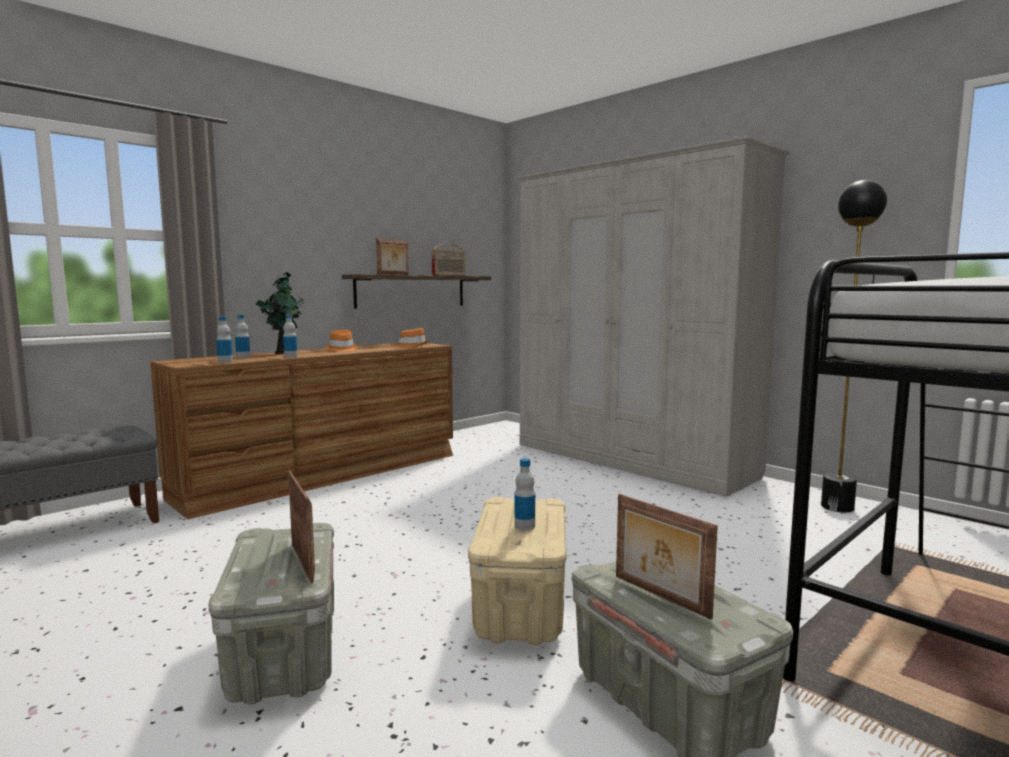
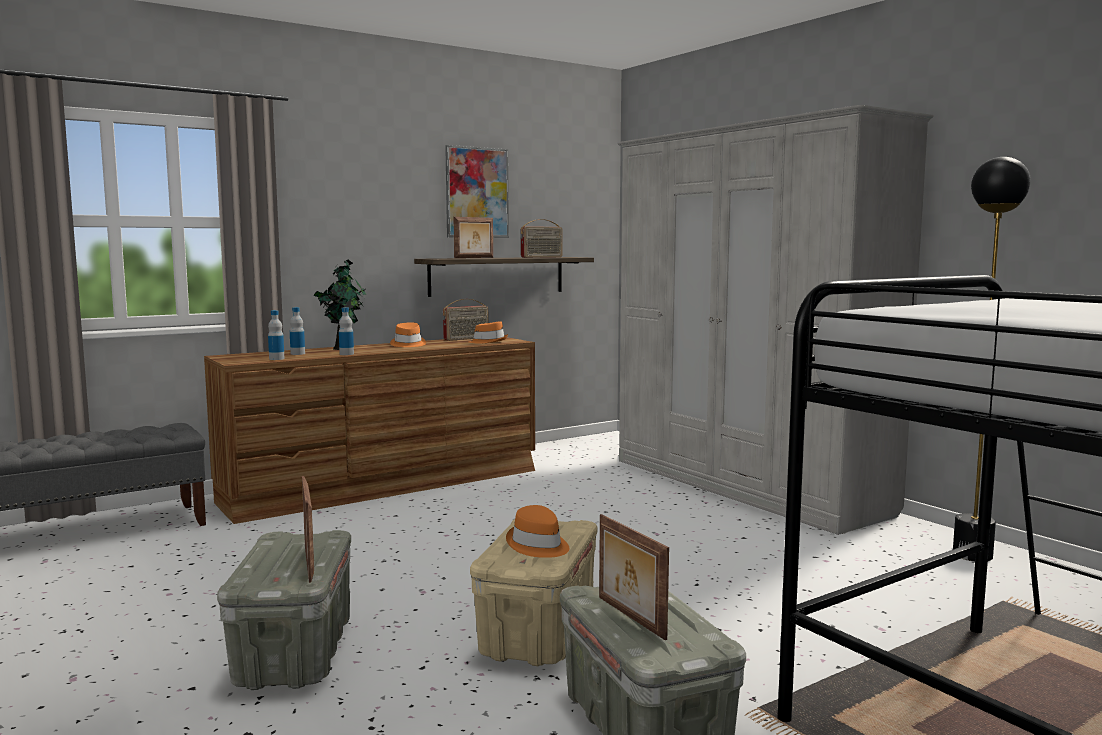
camera: 10 degrees right, 0 degrees up
(390, 344) = (466, 339): none -> radio
(393, 219) = (477, 192): none -> picture
(524, 526) = (538, 545): bottle -> orange hat

